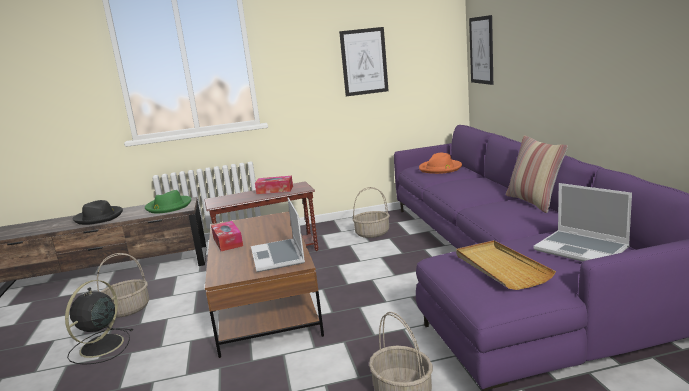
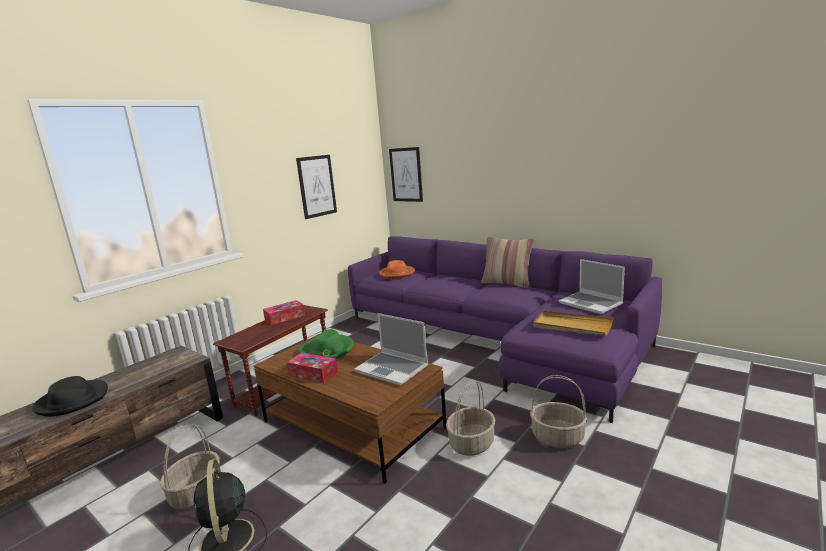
camera: 40 degrees left, 0 degrees up
(168, 207) = (164, 363): green hat -> green hat (327, 350)
(372, 233) = (358, 341): basket -> basket (471, 443)
(582, 249) = (591, 304): laptop -> laptop turned 45 degrees clockwise

